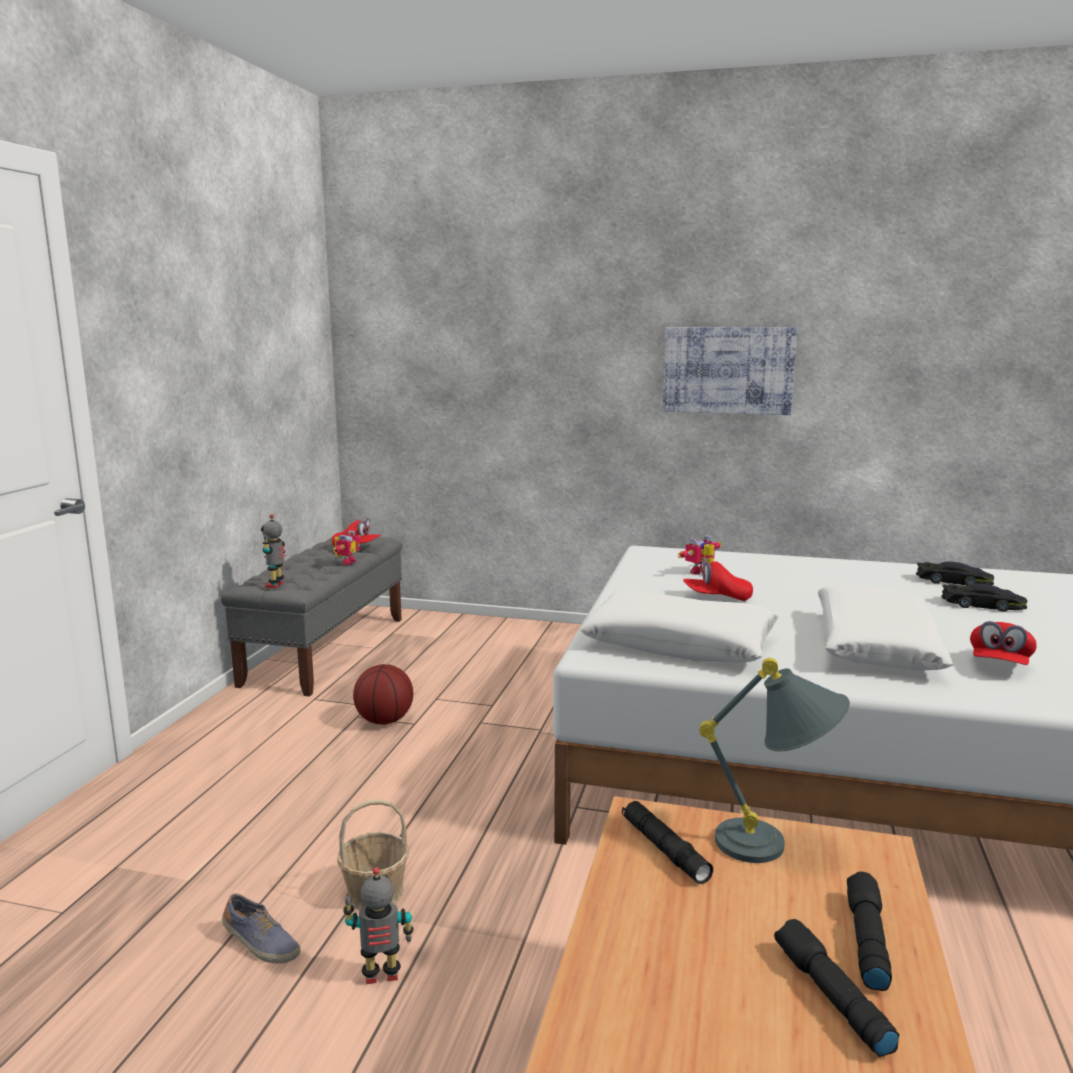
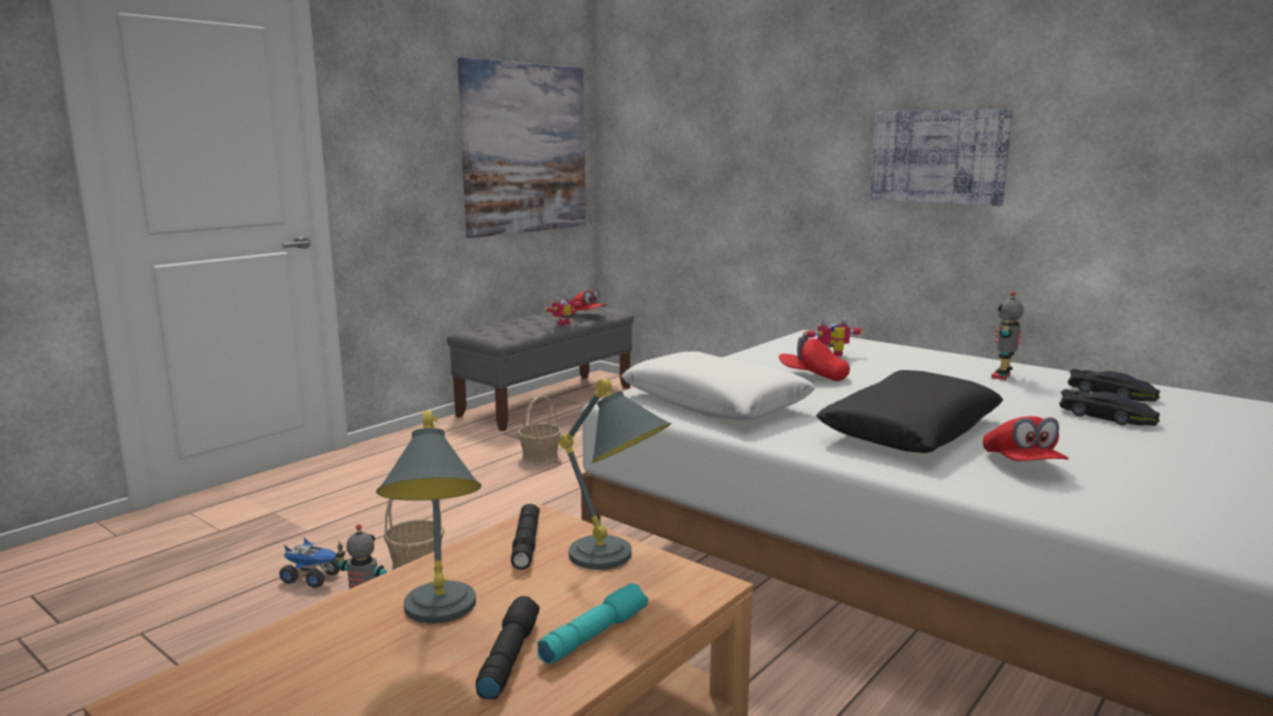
camera: 25 degrees right, 0 degrees up
(260, 944) = (312, 578): shoe -> toy truck
(275, 366) = (525, 149): none -> picture
(276, 585) = (488, 333): toy robot -> toy robot (1003, 377)
(384, 721) = (540, 457): basketball -> basket
(704, 973) = (438, 619): none -> grey table lamp
(865, 940) = (593, 634): black flashlight -> turquoise flashlight
(875, 645) = (910, 430): white pillow -> black pillow
(999, 665) = (1022, 465): red cap -> red cap turned 60 degrees counterclockwise

